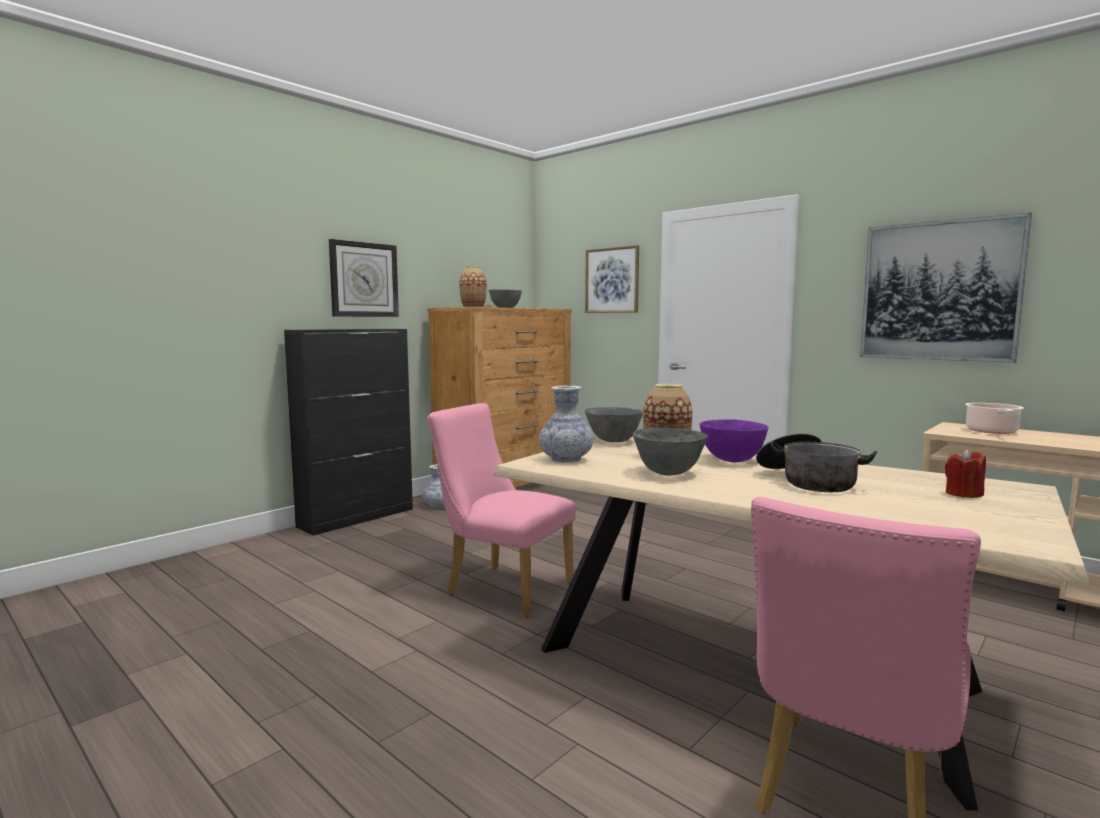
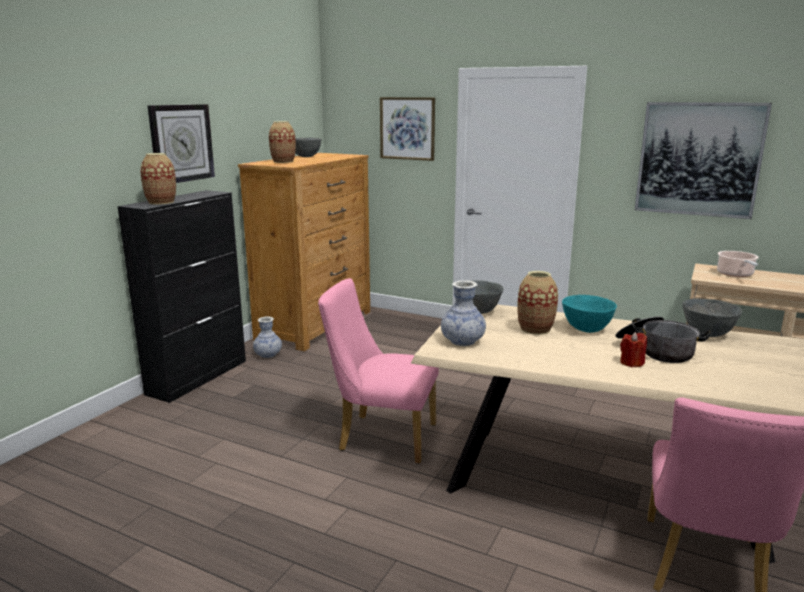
camera: 15 degrees left, 10 degrees up
(327, 329) = (161, 202): none -> vase
(668, 473) = (554, 351): grey bowl -> grey bowl (707, 334)
(732, 460) = (587, 330): purple bowl -> turquoise bowl
(963, 494) = (760, 355): red candle -> red candle (631, 363)

